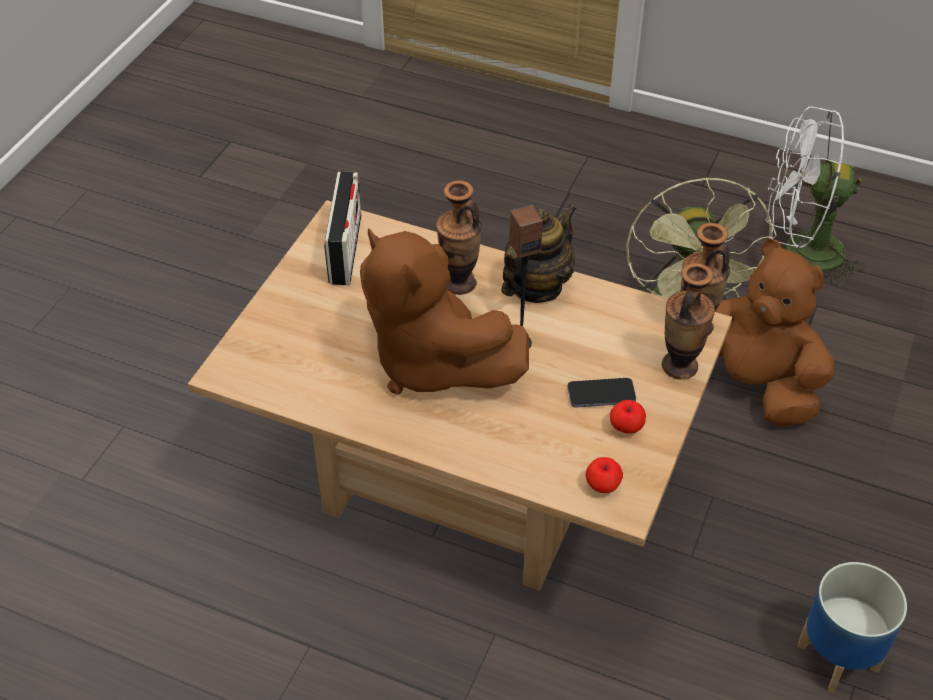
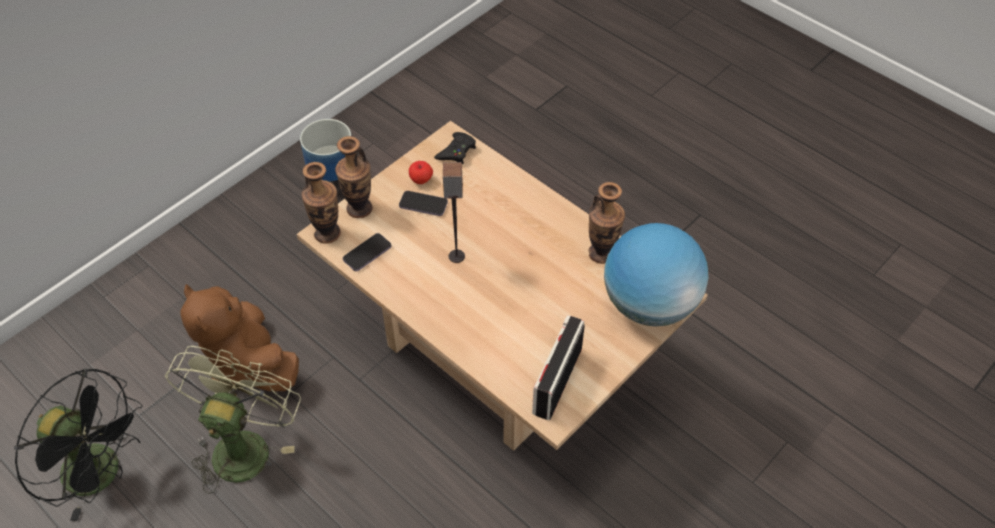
camera: 160 degrees left, 5 degrees up
(259, 351) = (650, 304): none -> globe
(432, 362) = (526, 259): brown plush toy -> none
(459, 283) = (477, 319): vase -> vase (601, 253)
(536, 287) = (420, 298): teapot -> none
(602, 486) = (456, 151): apple -> black game controller
(630, 317) = (367, 253): none -> phone
(800, 253) = (103, 474): white fan -> black fan

